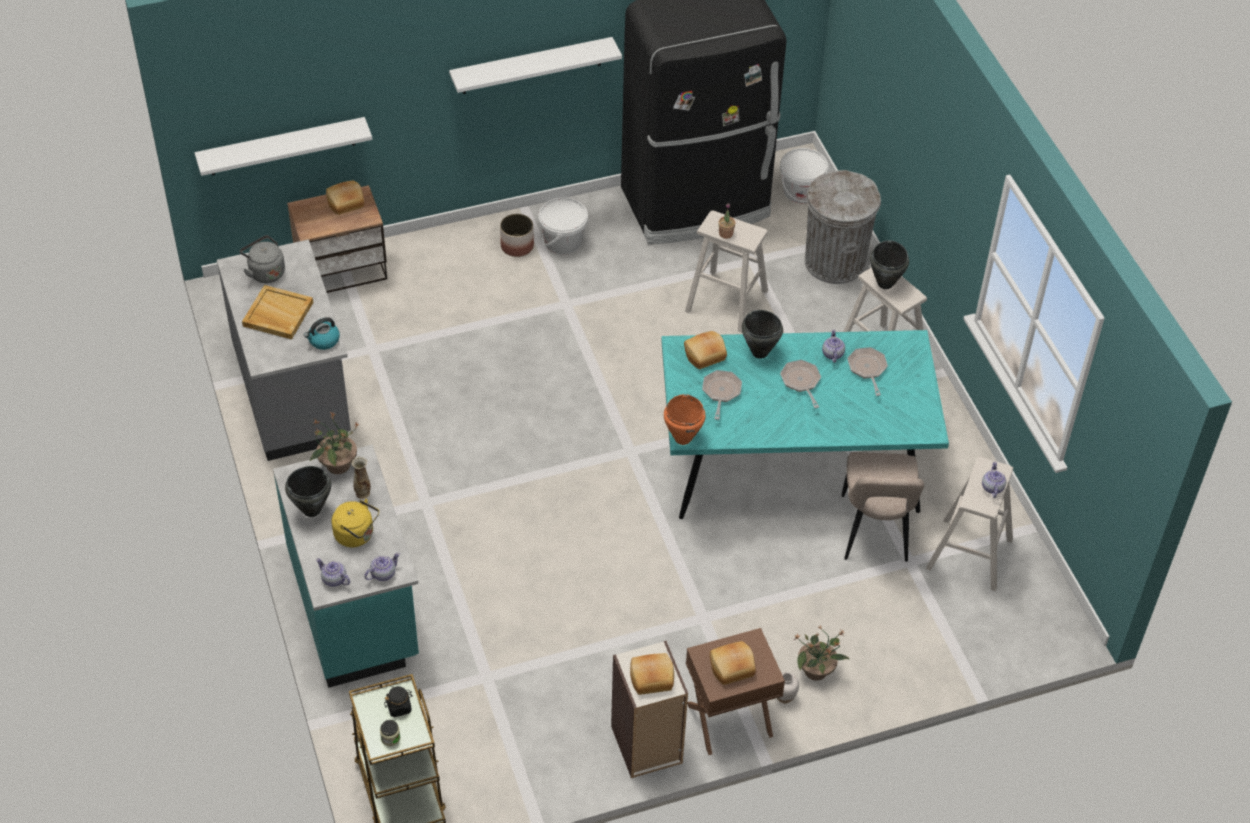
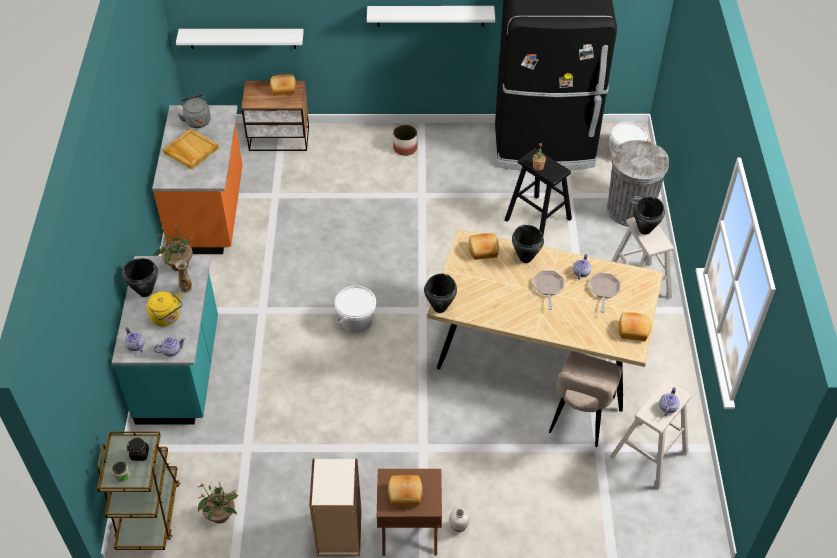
camera: 20 degrees right, 0 degrees up
(294, 392) = (209, 212): grey counter -> orange counter
(323, 340) = (212, 175): kettle -> none
(563, 241) = (438, 152): white bucket -> white bucket (356, 320)
(651, 677) = (333, 484): bread -> bread (633, 330)
(682, 438) = (439, 308): orange cooking pot -> black cooking pot
(721, 392) = (483, 280): frying pan -> none
(727, 301) = (538, 219): beige stool -> black stool
(791, 461) = (538, 347): turquoise dining table -> beige dining table
(816, 670) = (492, 513): potted plant -> potted plant (221, 515)

